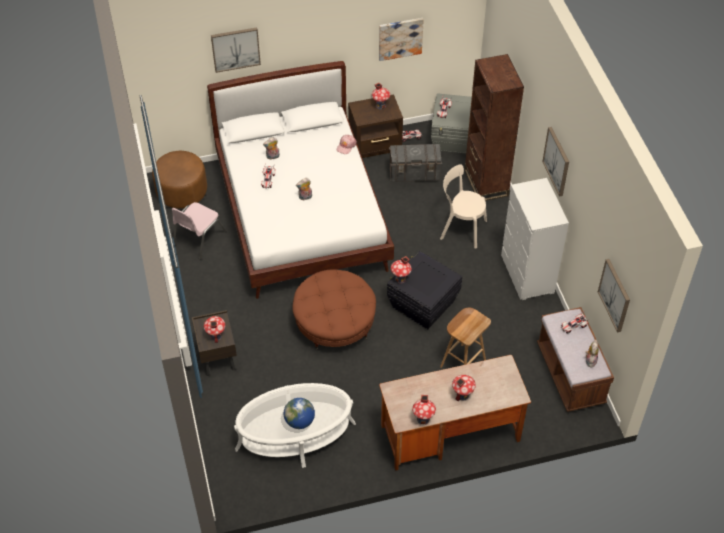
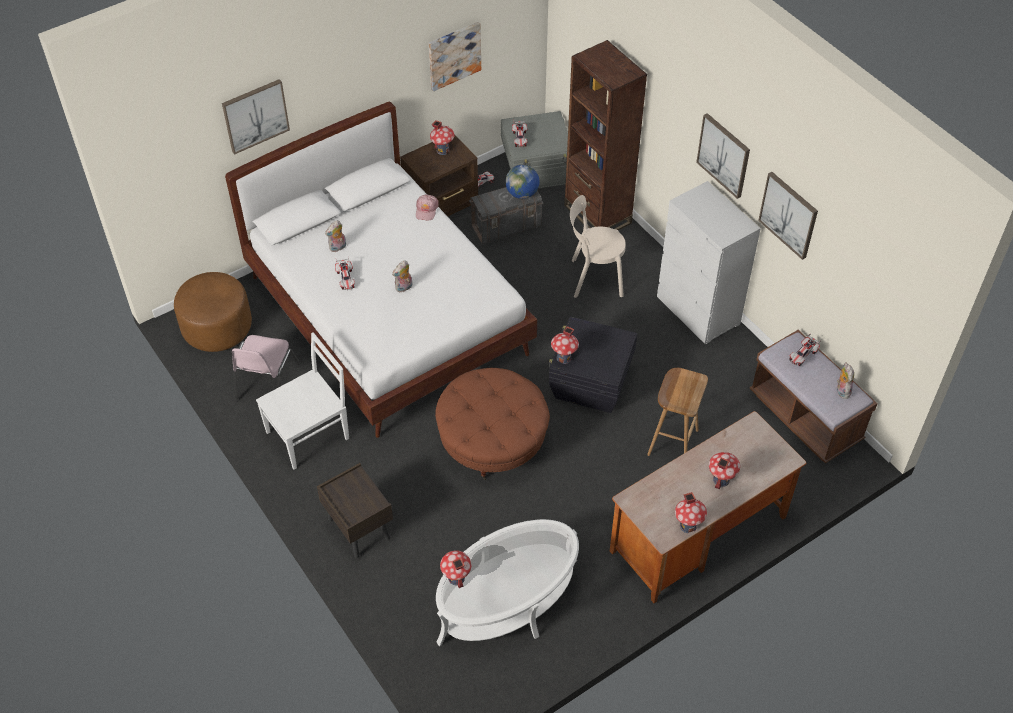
camera: 20 degrees left, 0 degrees up
(212, 283) = (309, 434): none -> white chair
(216, 336) = (360, 501): toy house -> toy house (456, 578)
(299, 421) = (521, 579): globe -> globe (522, 193)
(615, 295) = (866, 299): picture -> picture (789, 214)

